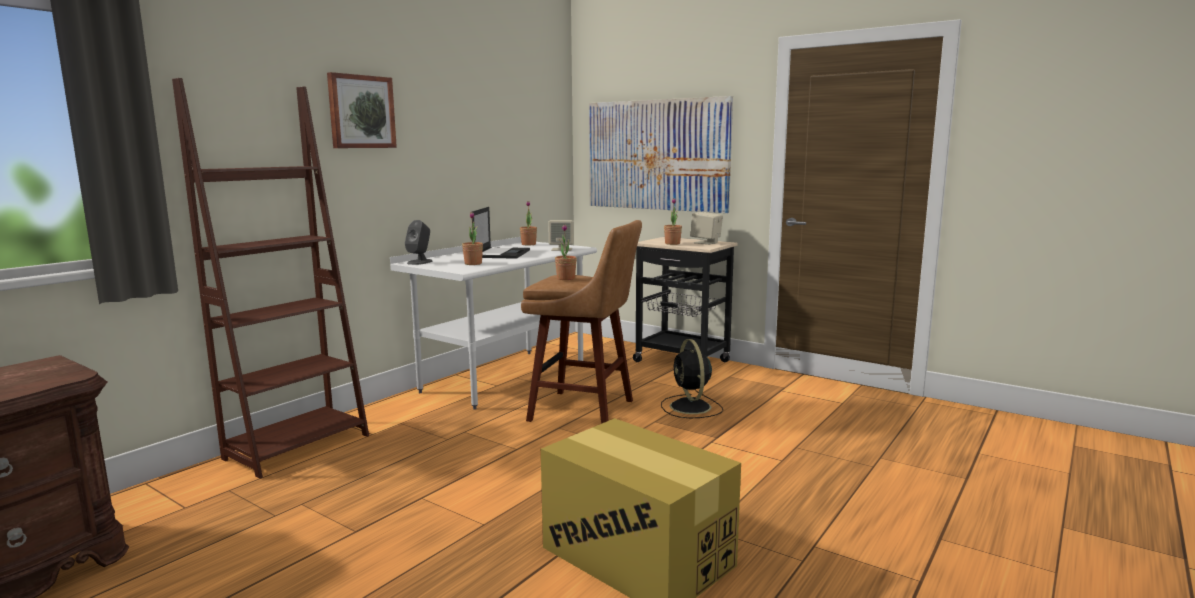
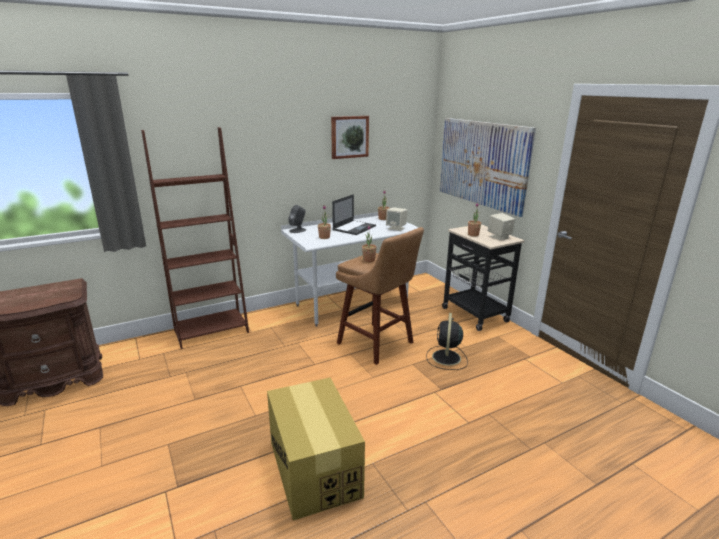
camera: 25 degrees right, 10 degrees up
(361, 112) = (264, 137): picture -> picture (349, 137)

